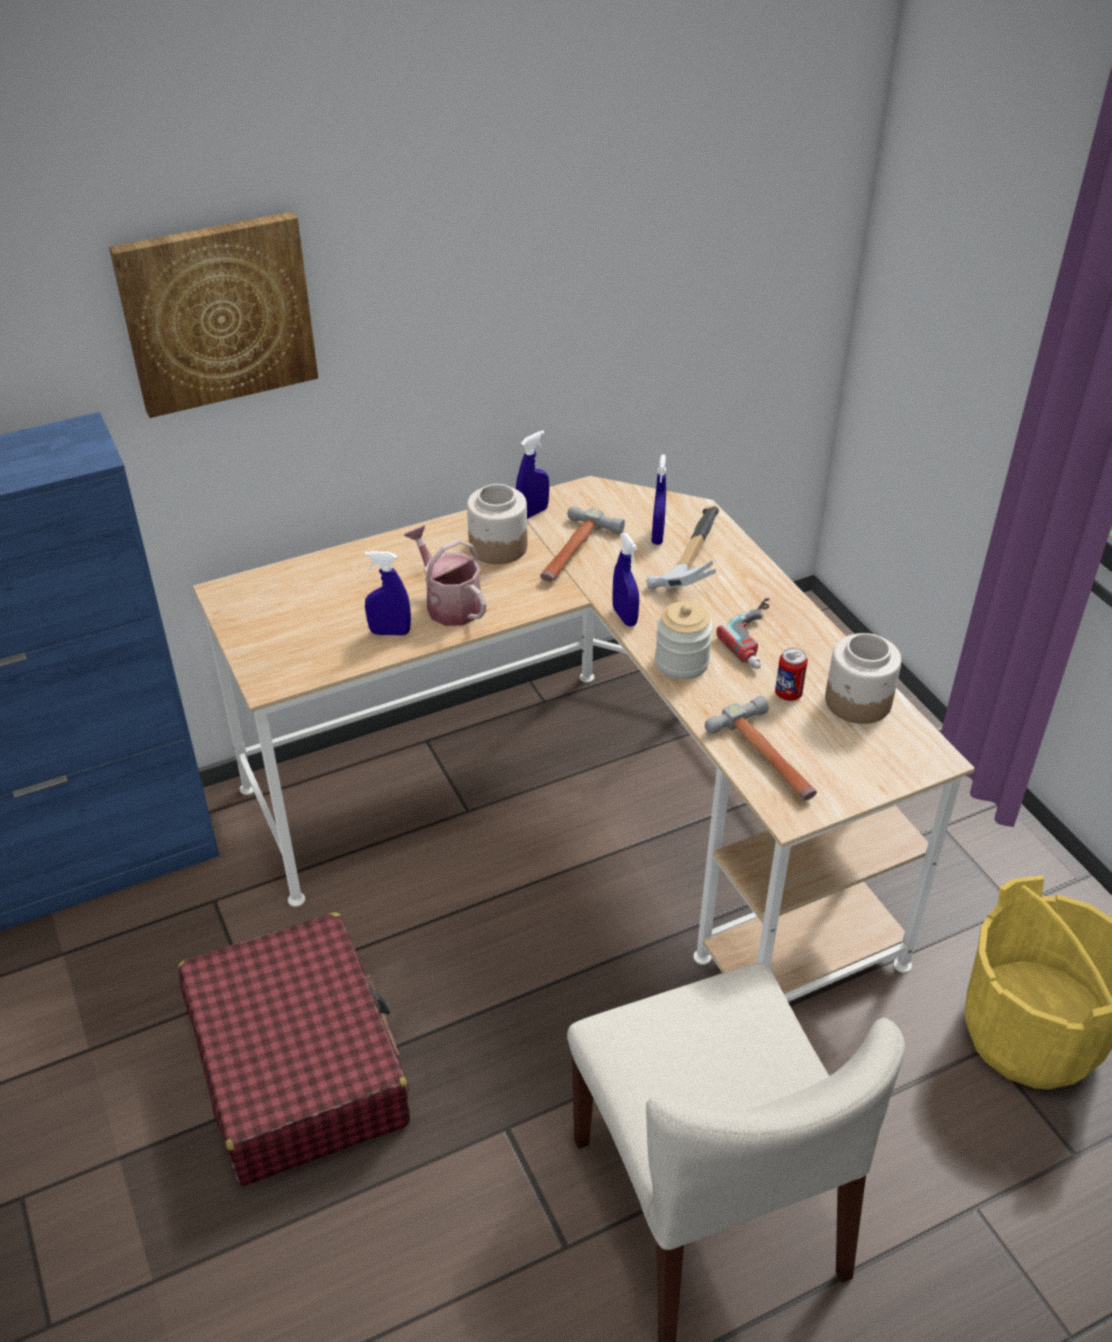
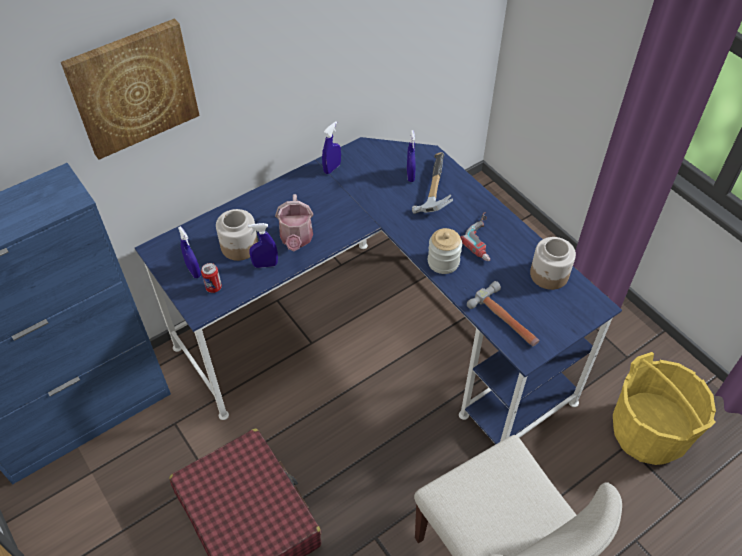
camera: 10 degrees left, 10 degrees up
(449, 603) = (296, 239): watering can -> watering can turned 135 degrees counterclockwise
(497, 546) = (316, 195): jar -> jar (239, 246)
(573, 552) = (363, 193): hammer -> none
(581, 815) = (378, 336): beige desk -> blue desk
(624, 617) = (403, 235): blue spray bottle -> blue spray bottle (193, 271)
(788, 694) = (508, 275): can -> can (213, 287)

